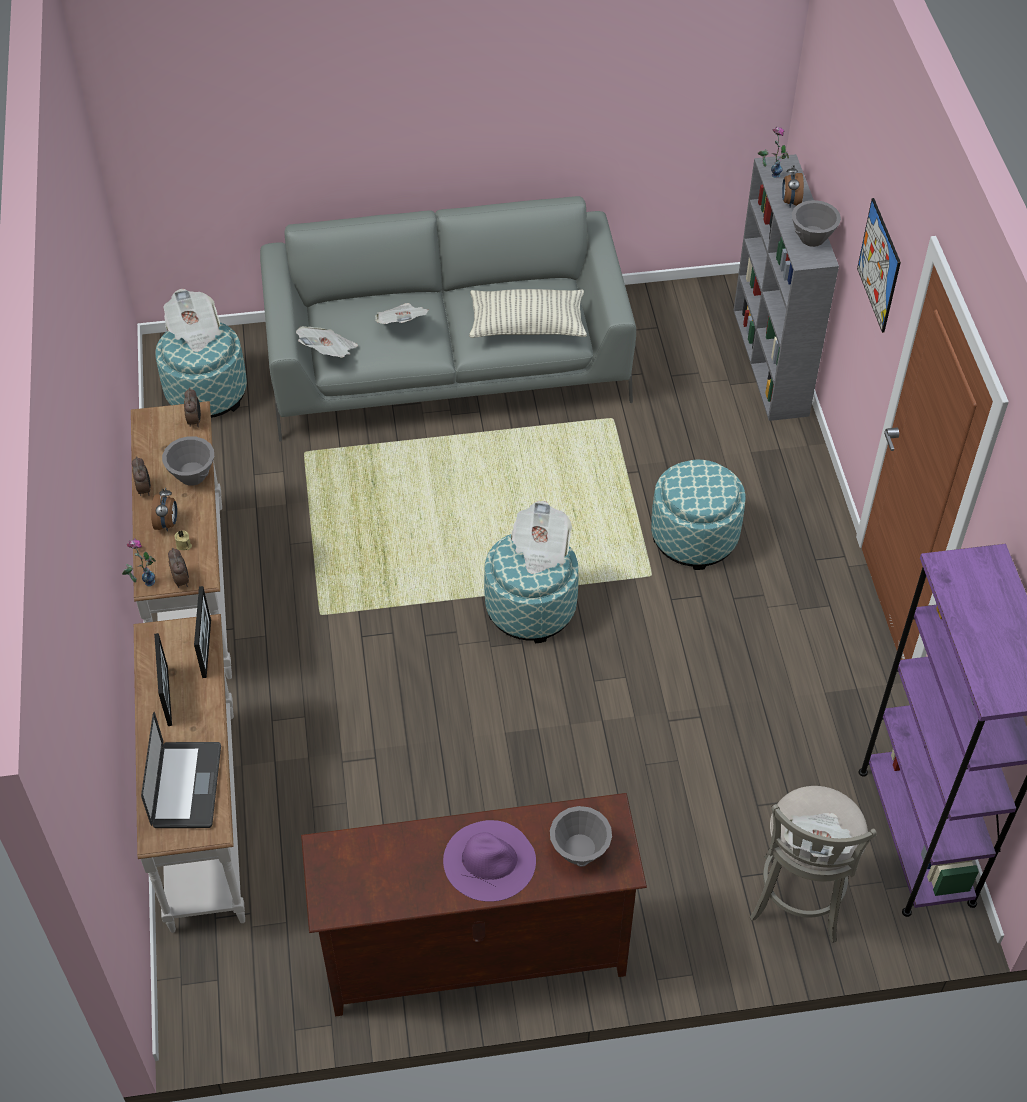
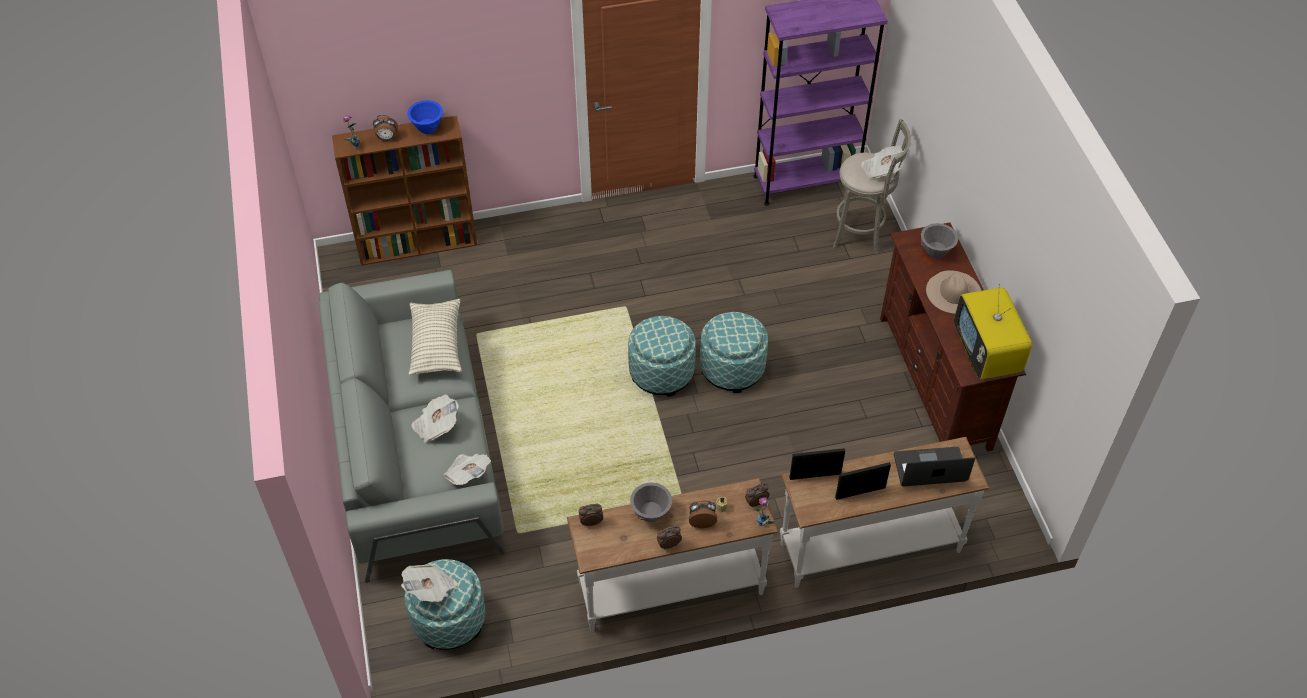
camera: 95 degrees left, 0 degrees up
(355, 882) = (986, 354): none -> television
(489, 860) = (953, 292): purple hat -> beige hat
(540, 549) = (653, 330): newspaper -> none
(694, 537) = (588, 284): ottoman -> ottoman (732, 368)
(771, 363) = (418, 244): grey bookcase -> brown bookcase
(811, 238) = (427, 128): grey bowl -> blue bowl
(879, 265) = (507, 63): picture -> none

